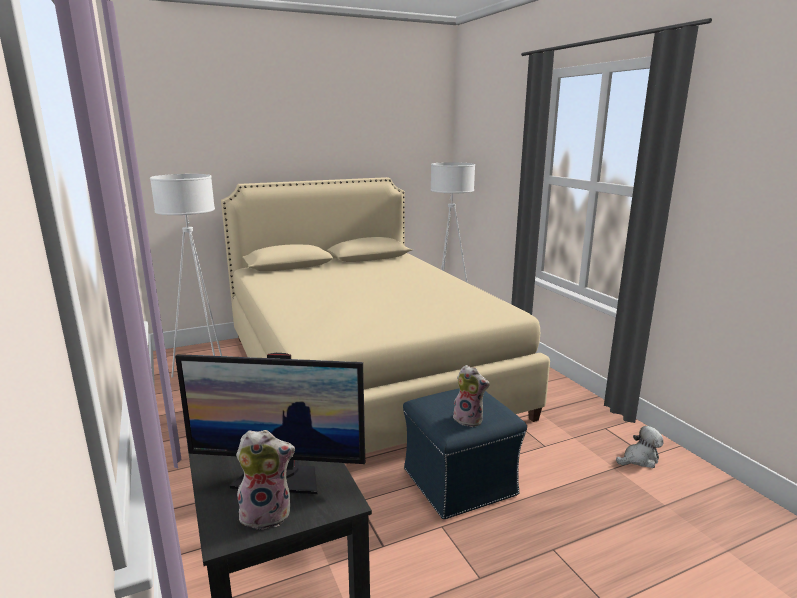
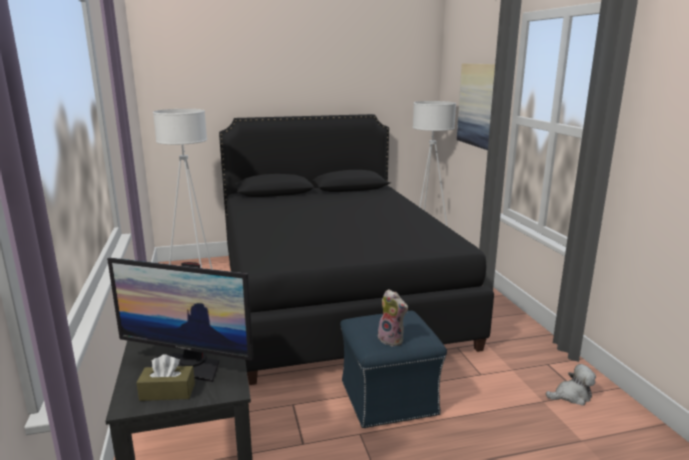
camera: 10 degrees right, 0 degrees up
(267, 513) = (167, 392): plush toy -> brown tissue box
(365, 374) = (333, 295): beige bed -> black bed
(501, 165) = (478, 105): none -> picture

